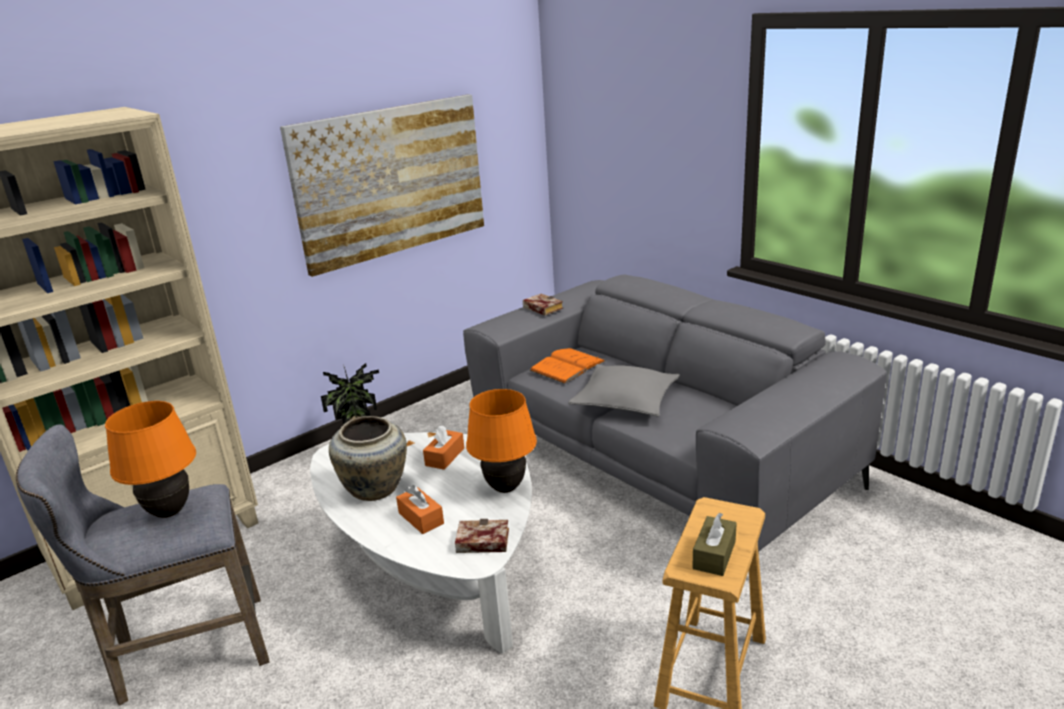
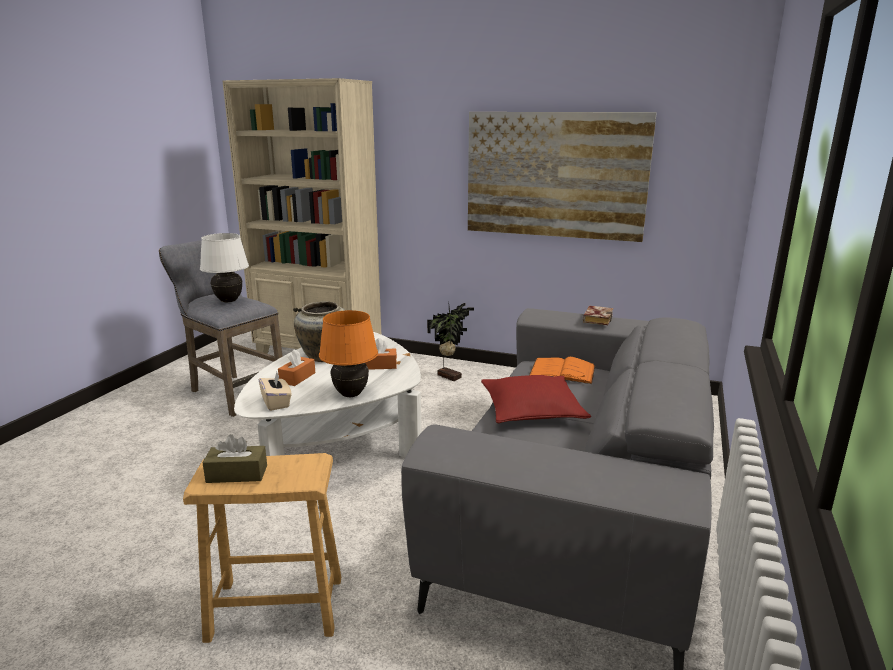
camera: 60 degrees right, 5 degrees down
(169, 512) = (228, 301): orange table lamp -> white table lamp
(480, 542) = (276, 403): book -> beige tissue box
(625, 401) = (532, 411): grey pillow -> red pillow

